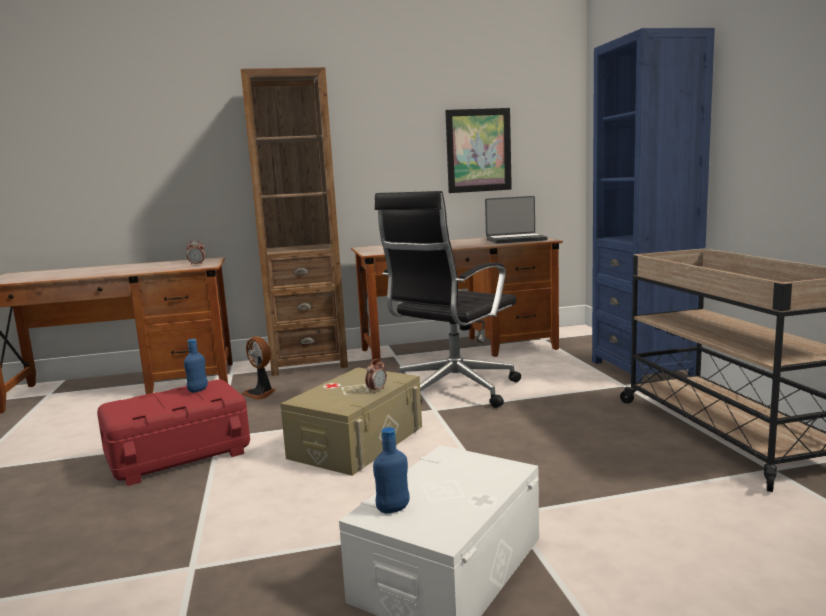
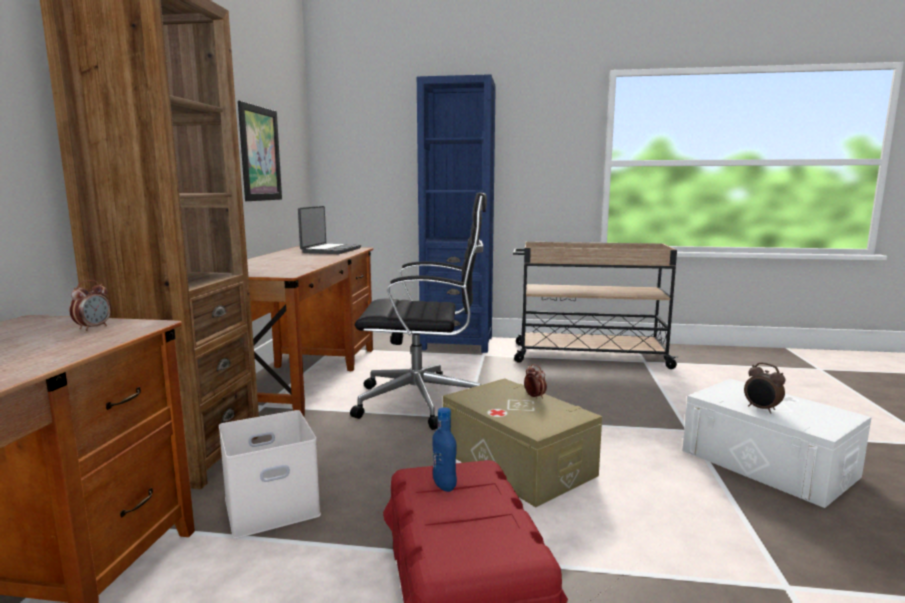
camera: 70 degrees left, 0 degrees up
(261, 393) = (273, 504): fan -> white storage box
(393, 509) = (811, 422): blue bottle -> none
(423, 482) = (761, 409): none -> alarm clock
(452, 391) = (423, 402): black office chair -> black office chair turned 60 degrees counterclockwise

